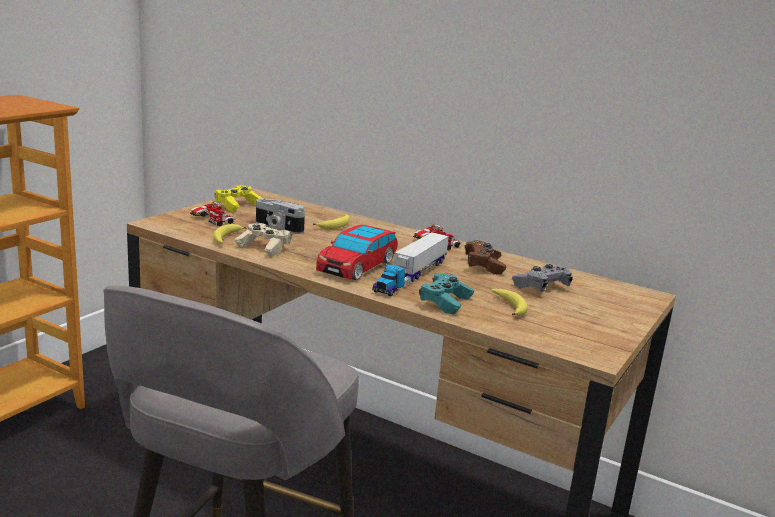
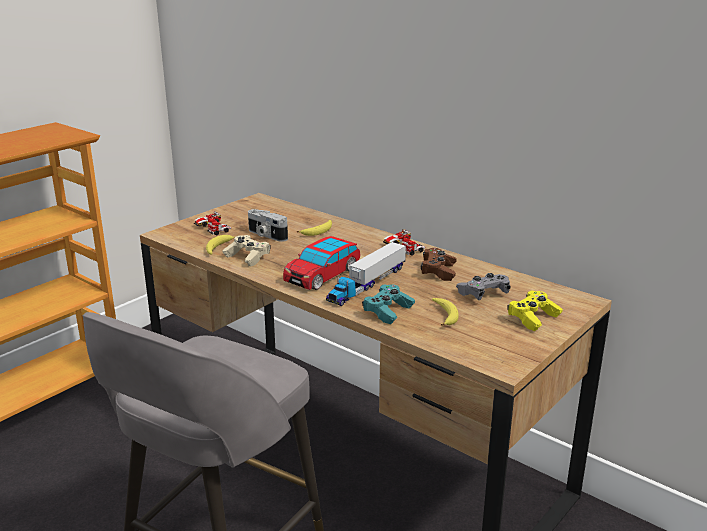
camera: 10 degrees right, 5 degrees up
(238, 206) = (239, 212): yellow game controller -> yellow game controller (533, 318)

